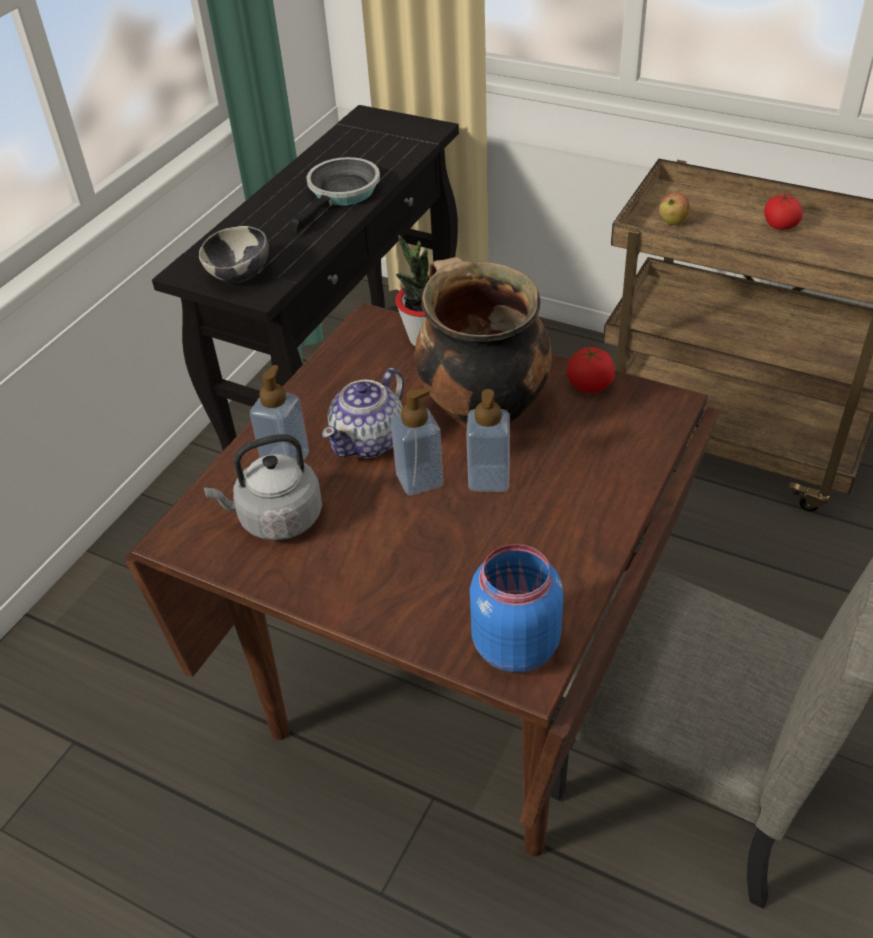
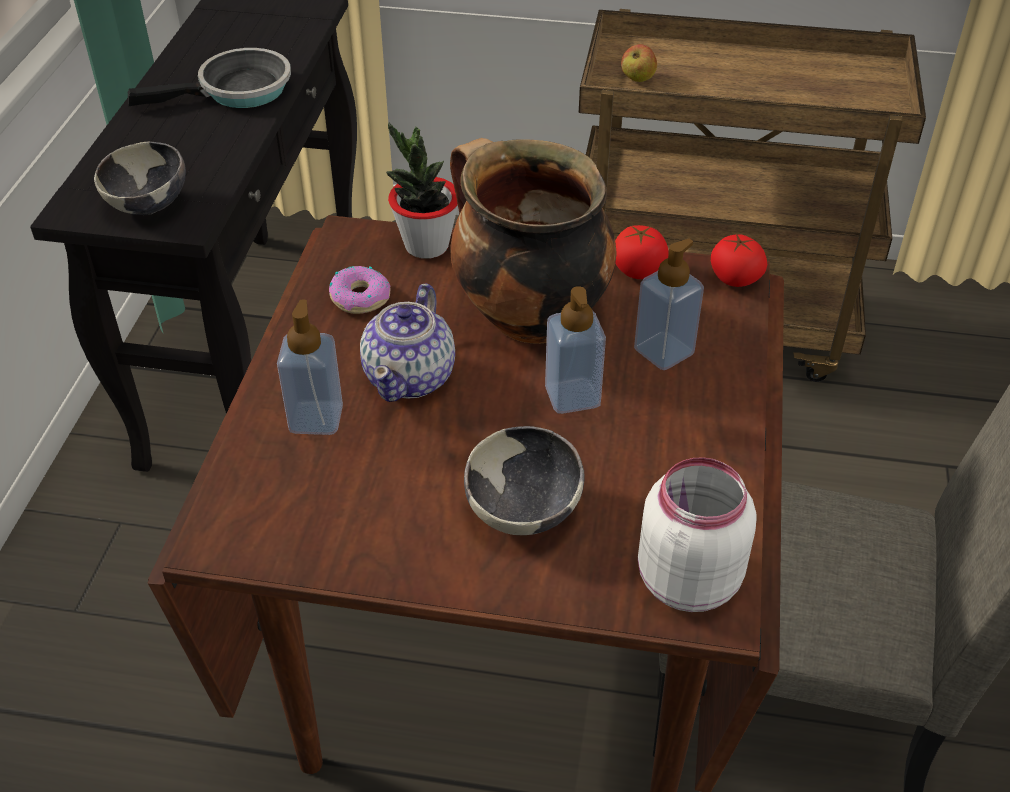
camera: 20 degrees left, 0 degrees up
(276, 519) = (336, 492): grey kettle -> none
(341, 194) = (238, 91): frying pan -> frying pan turned 60 degrees clockwise
(358, 371) = (360, 297): none -> donut
(410, 563) = (524, 512): none -> bowl
(419, 479) = (491, 412): soap dispenser -> soap dispenser (664, 351)
(513, 644) = (684, 580): blue jar -> white jar
(780, 226) = (752, 69): tomato -> tomato (735, 278)

